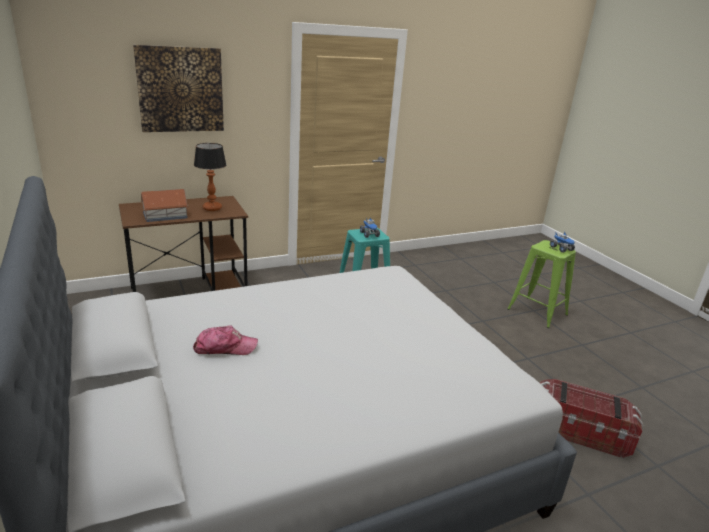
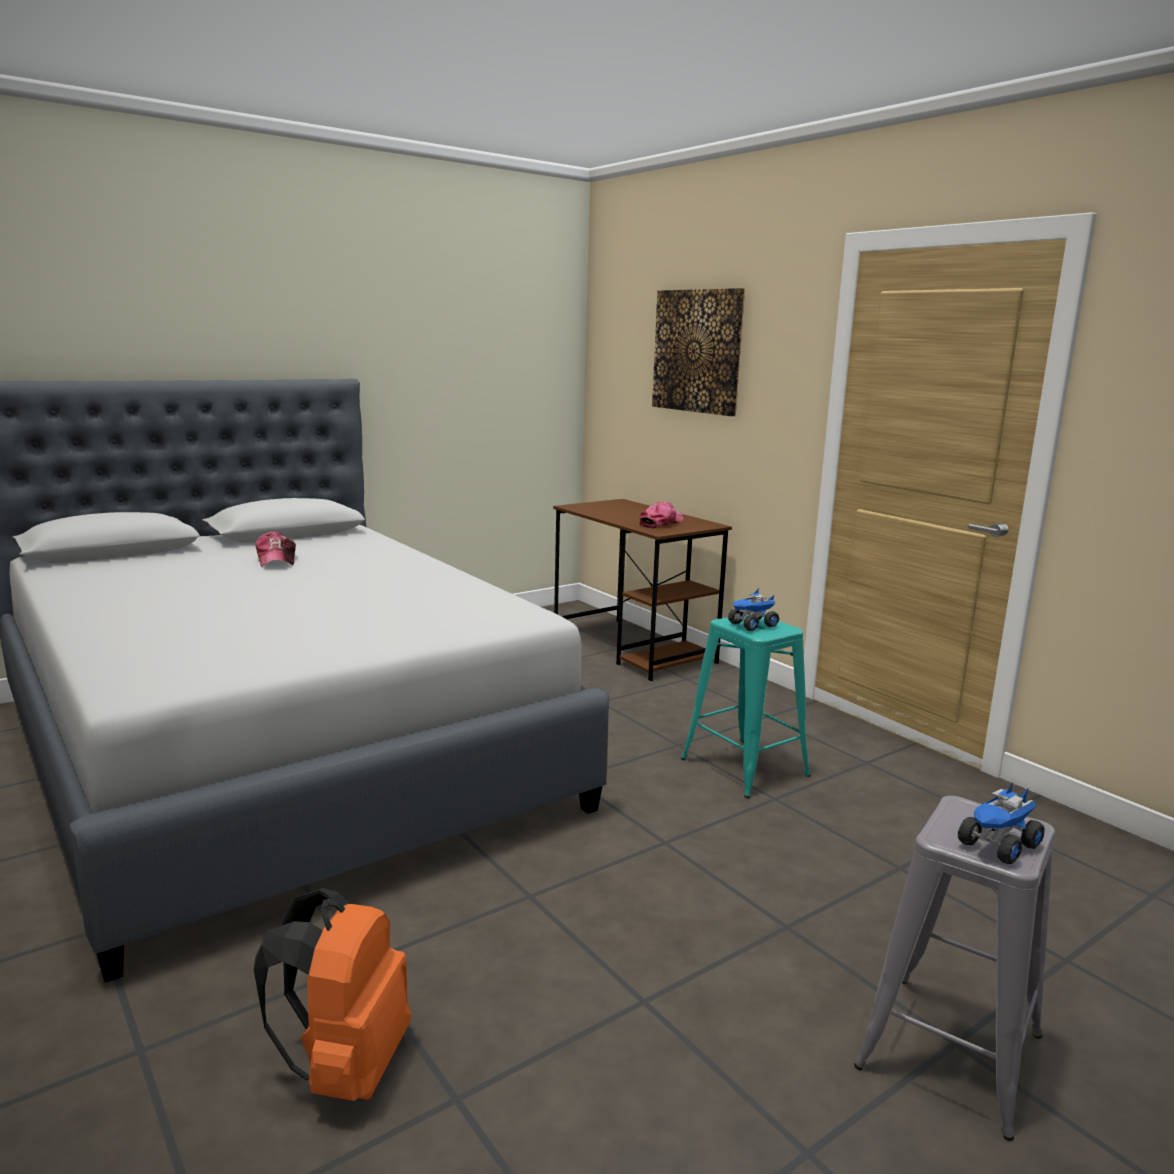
camera: 80 degrees right, 10 degrees down
(164, 215) = (607, 512): toy house -> none
(212, 208) = (660, 523): table lamp -> cap
(537, 312) = (951, 1050): green stool -> grey stool
(578, 431) = (345, 1067): storage box -> orange backpack

